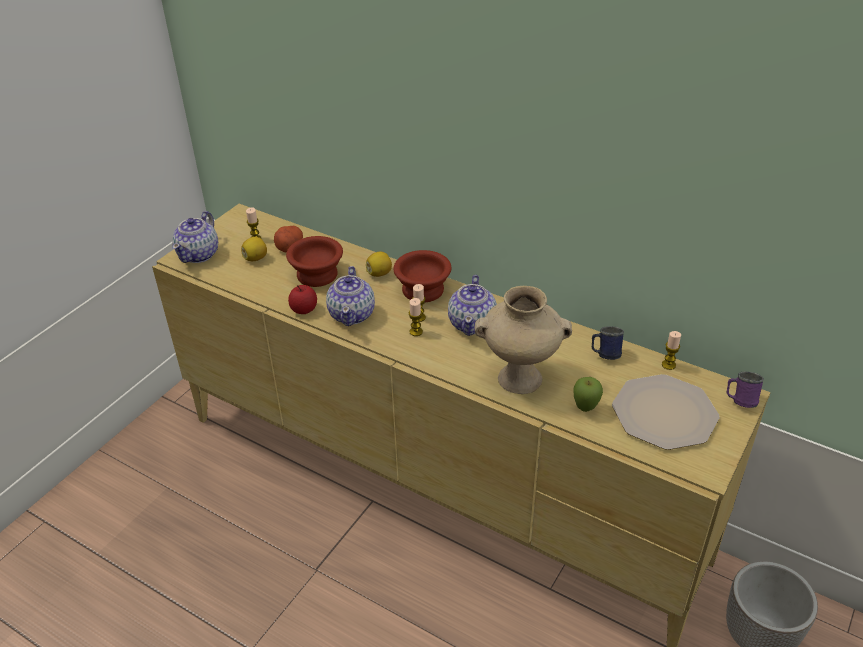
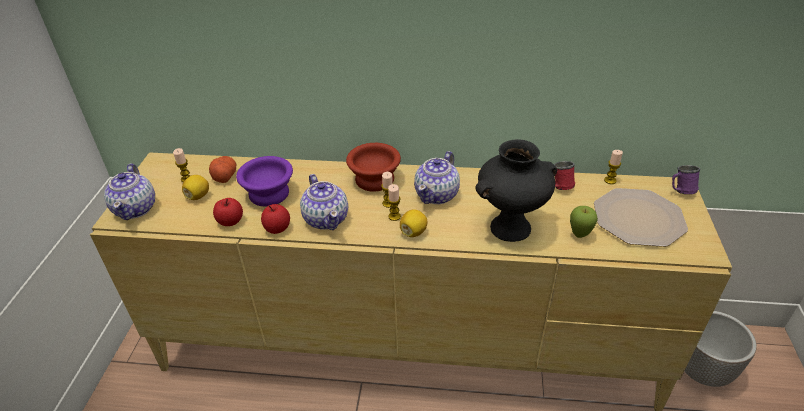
camera: 25 degrees left, 0 degrees up
(268, 290) = (230, 221): none -> apple
(315, 274) = (267, 194): brown bowl -> purple bowl
(379, 273) = (326, 176): lemon -> lemon (413, 232)
(472, 323) = (437, 194): teapot -> teapot turned 45 degrees clockwise
(521, 378) = (510, 227): beige vase -> black vase
(605, 355) = (559, 187): blue mug -> red mug

